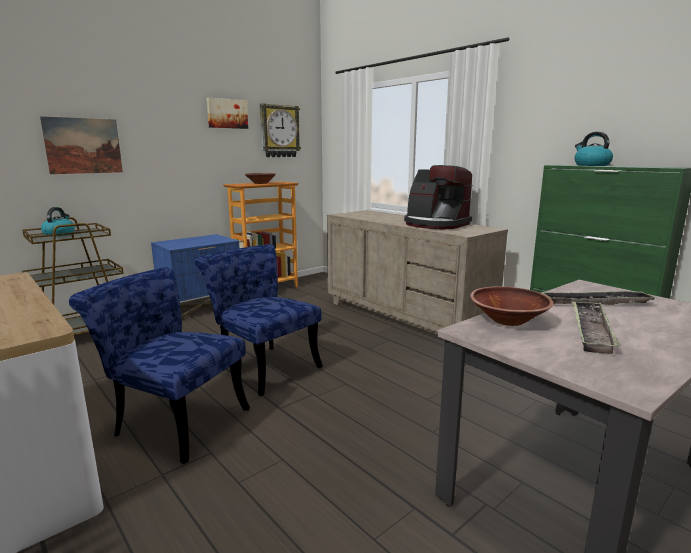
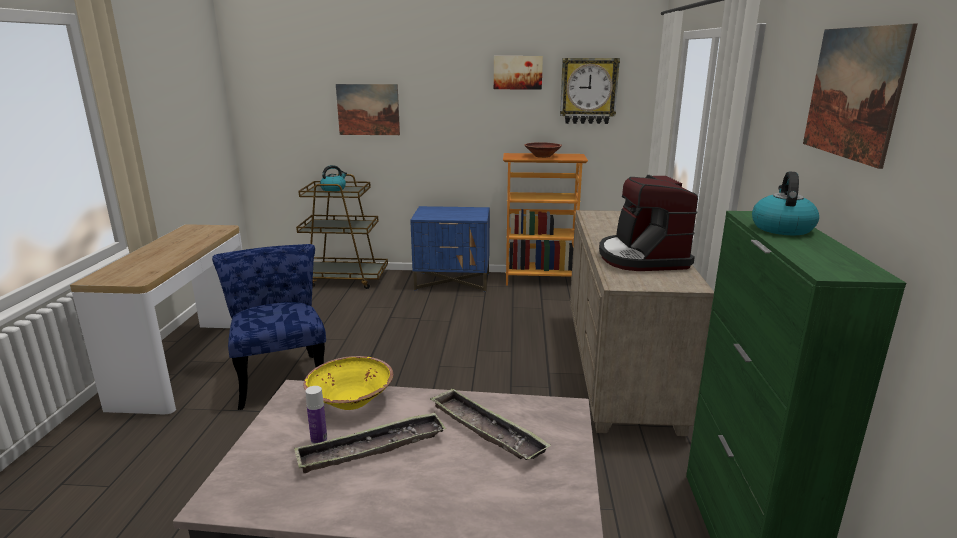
camera: 45 degrees right, 5 degrees up
(263, 366) = (400, 360): blue chair -> none
(508, 320) = (351, 400): brown bowl -> yellow bowl
(560, 340) = (319, 439): none -> bottle
(605, 89) = (853, 93): none -> picture

